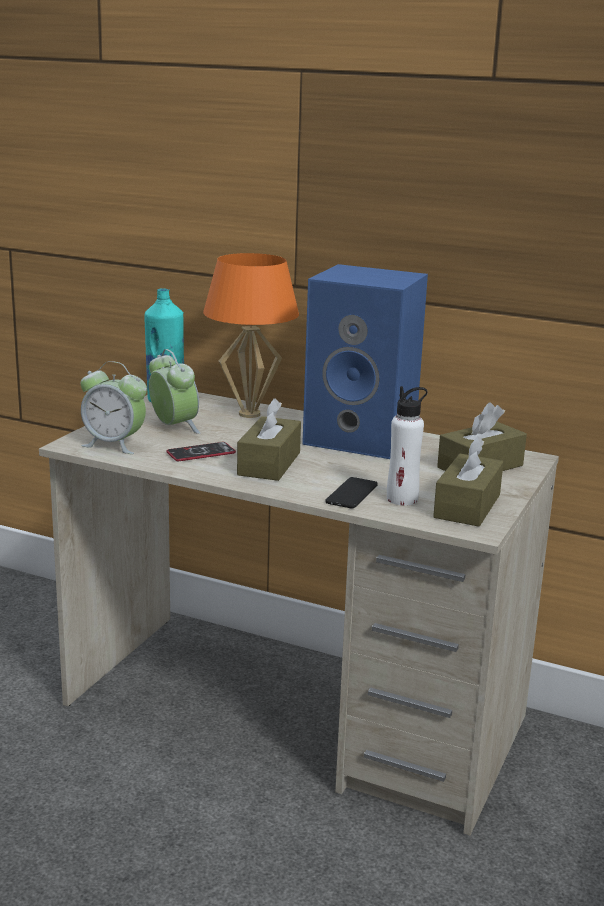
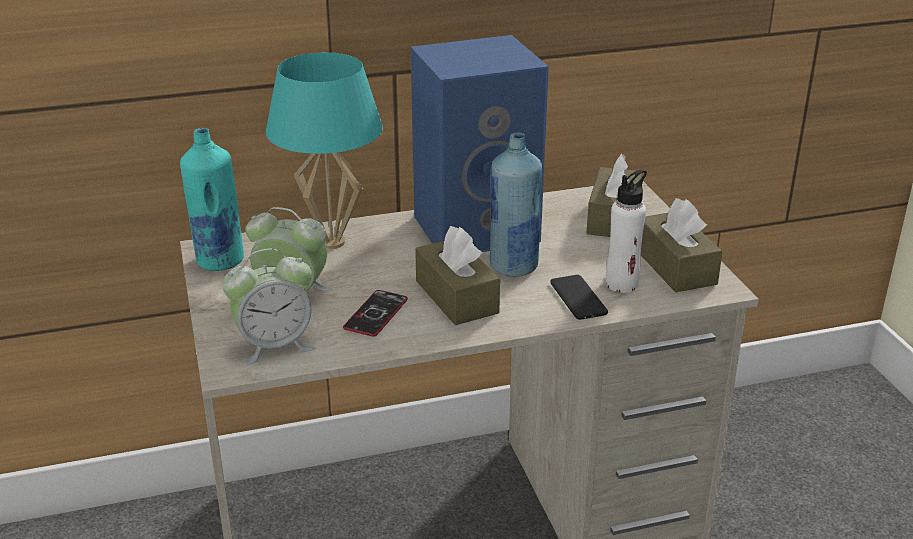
camera: 40 degrees left, 10 degrees up
(249, 414) = (331, 242): orange table lamp -> turquoise table lamp
(342, 464) = (513, 266): none -> blue bottle

